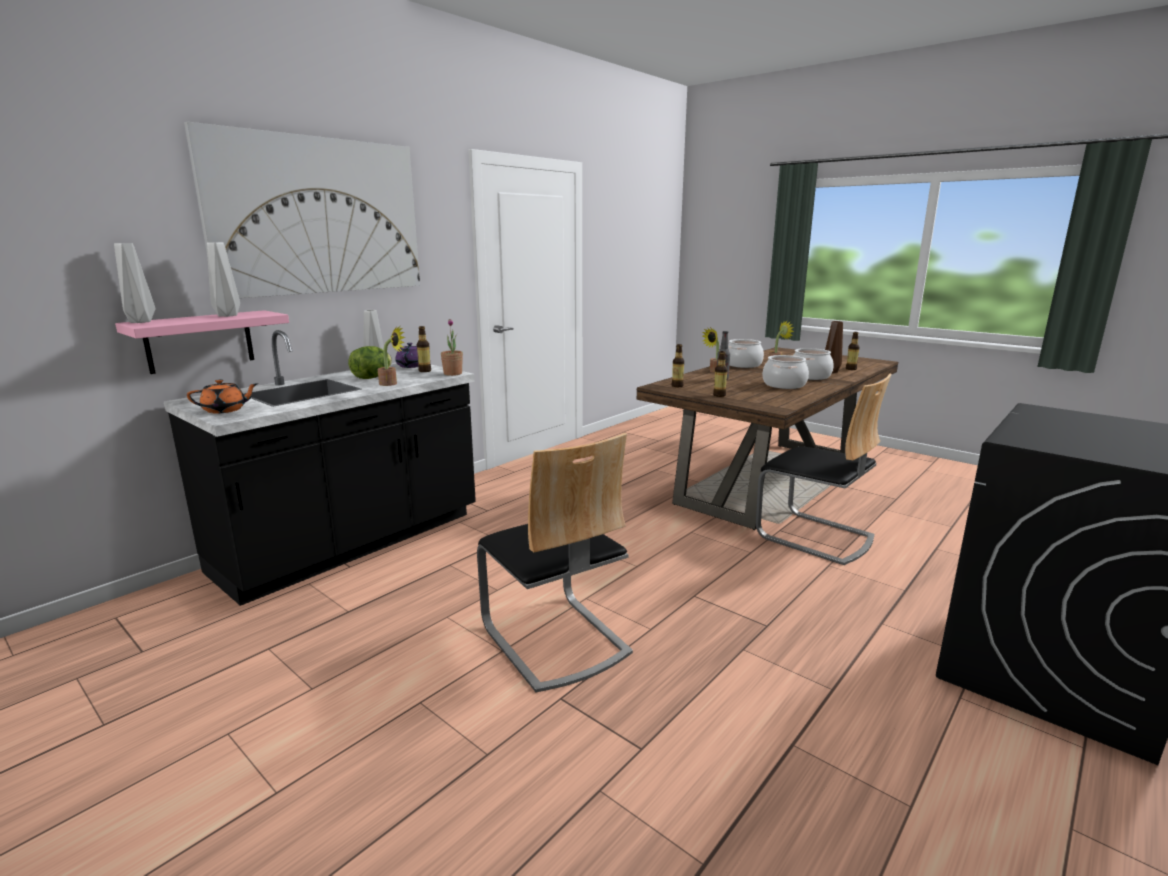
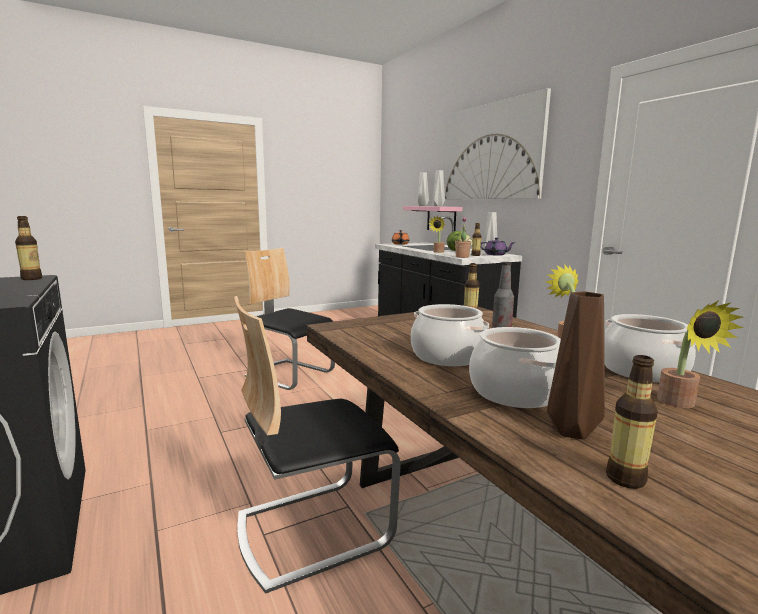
camera: 110 degrees right, 5 degrees down
(554, 639) = (290, 374): chair -> chair turned 45 degrees clockwise
(719, 395) = (412, 320): bottle -> bottle (32, 278)

